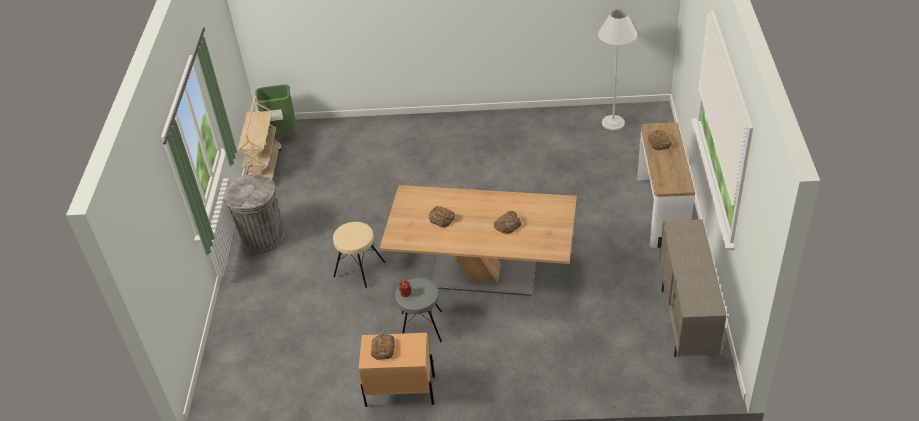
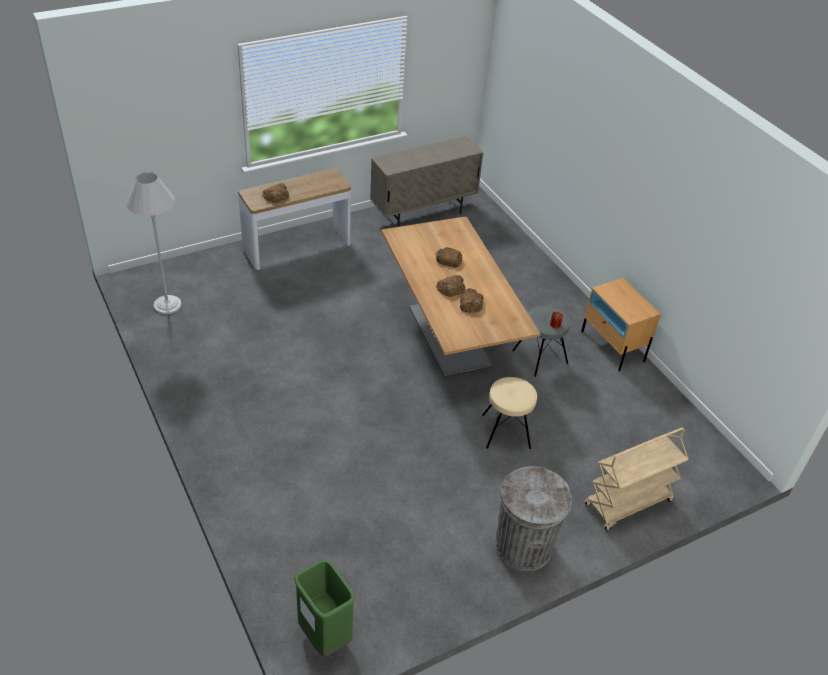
camera: 125 degrees left, 0 degrees up
(264, 168) = (402, 621): beige cart -> beige cart (628, 503)
(383, 349) = (630, 306): bread -> bread (451, 288)

